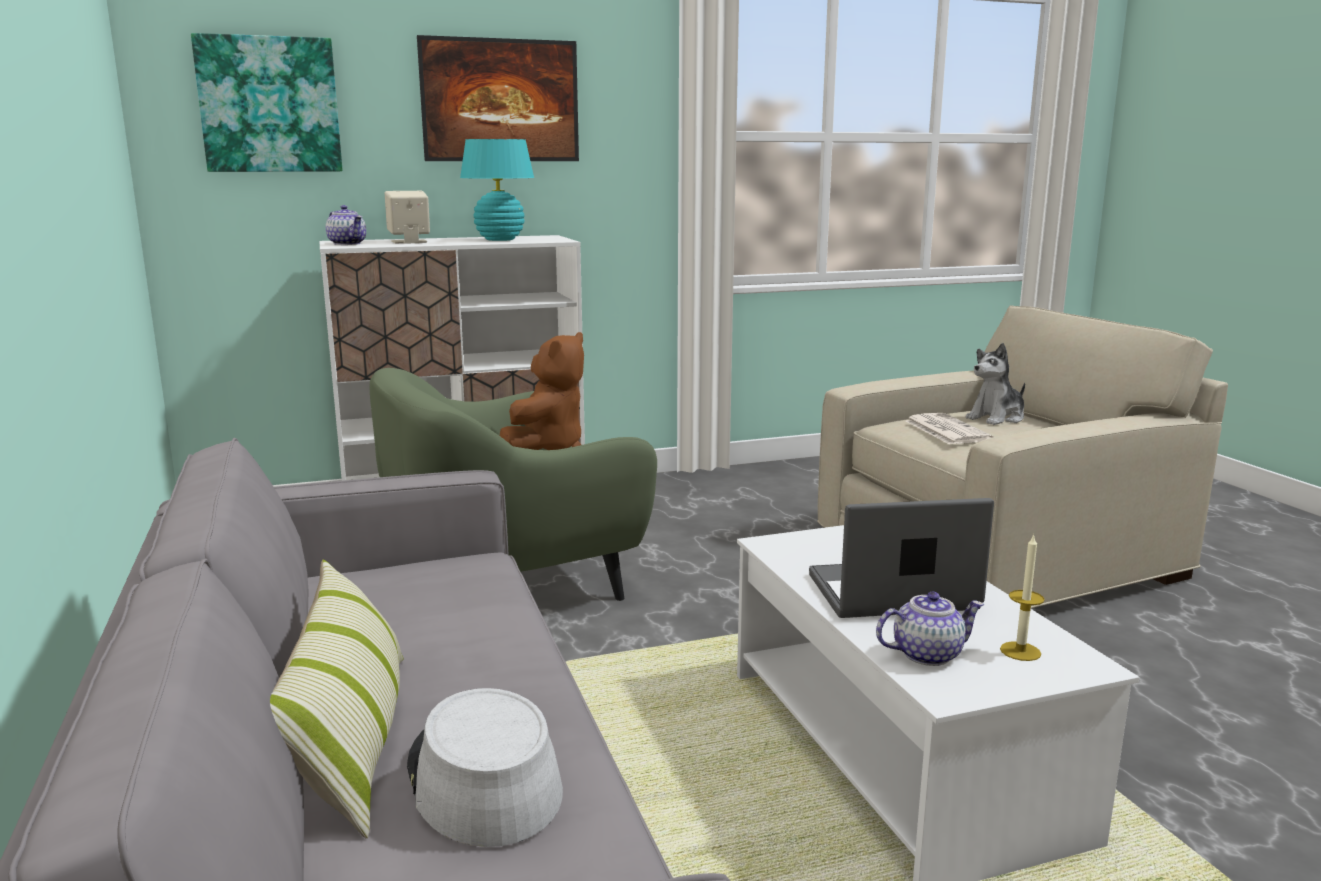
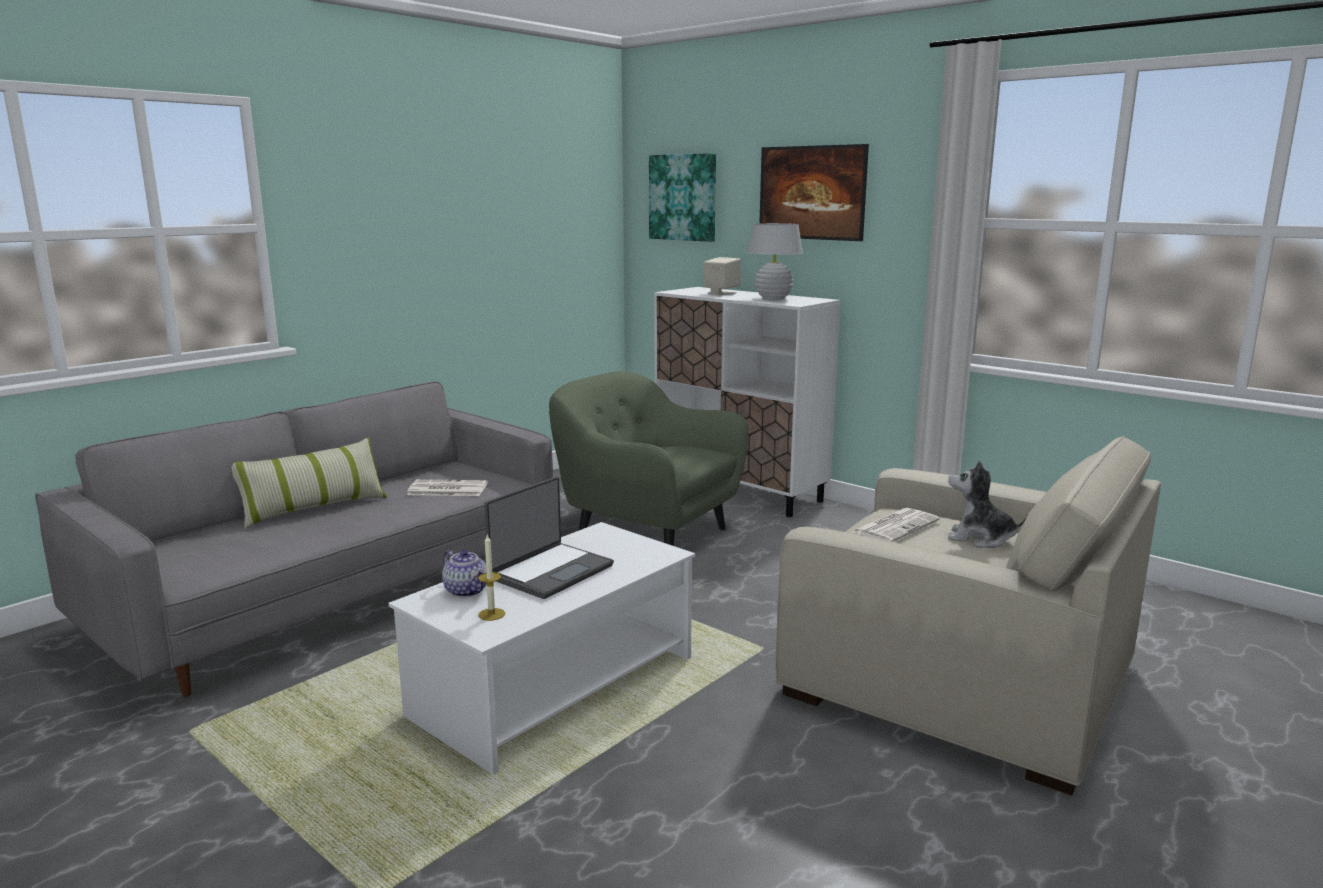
camera: 60 degrees right, 0 degrees up
(348, 244) = (686, 290): teapot -> none
(444, 605) = (446, 489): none -> newspaper
(482, 779) = (289, 533): grey hat -> none
(499, 239) = (773, 298): turquoise table lamp -> white table lamp
(546, 447) = (696, 449): brown plush toy -> none
(893, 594) = (550, 571): laptop -> laptop turned 75 degrees clockwise

